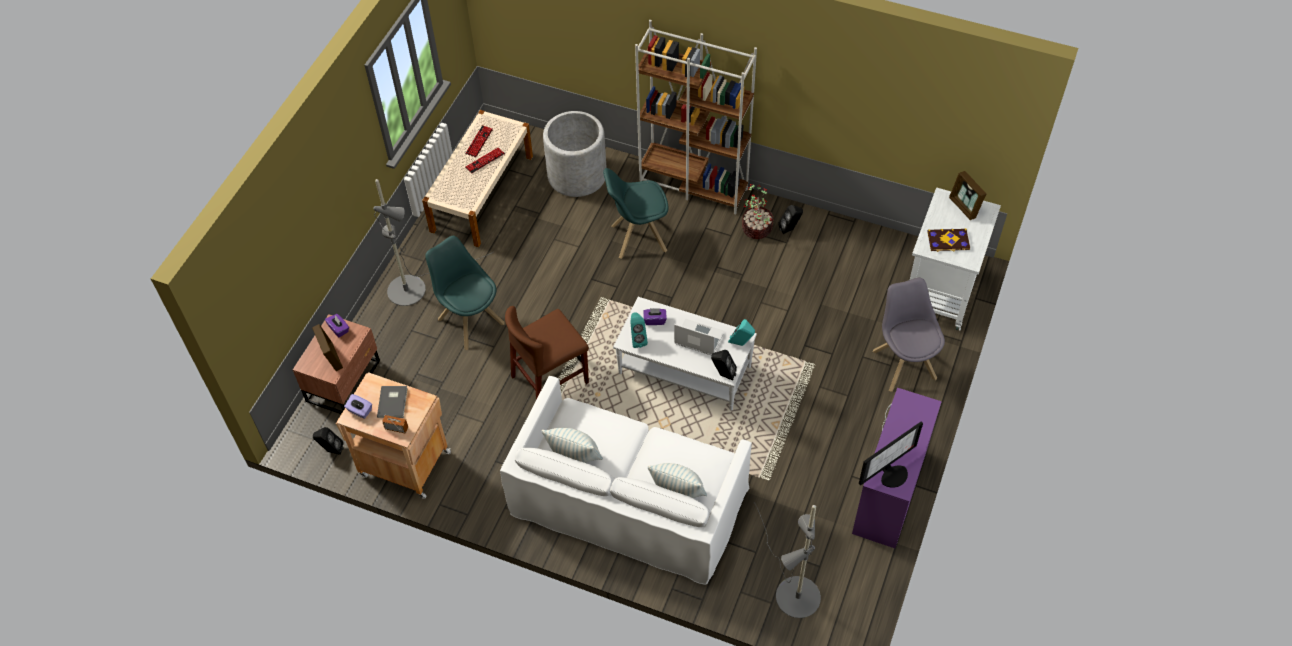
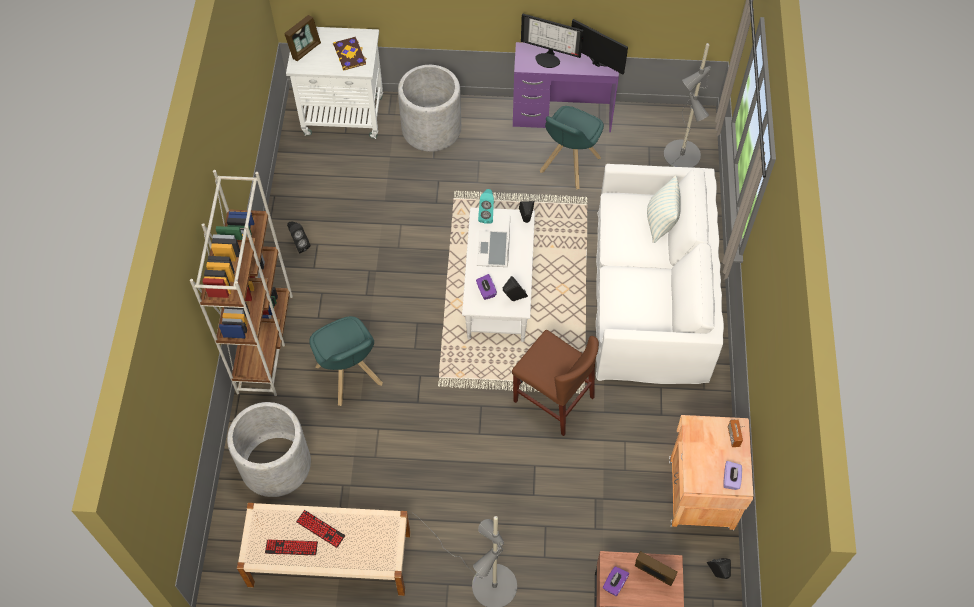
camera: 110 degrees left, 5 degrees up
(331, 357) = (653, 575): picture frame -> picture frame turned 75 degrees clockwise
(393, 402) = (706, 452): grey book -> none
(470, 321) = (511, 501): turquoise chair -> turquoise chair (569, 164)
(574, 456) = (662, 310): pillow -> none
(637, 339) = (513, 299): turquoise speaker -> black speaker
(756, 228) = (305, 273): potted plant -> none
(903, 364) = (431, 128): grey chair -> grey planter
(908, 425) = (548, 58): none -> monitor

